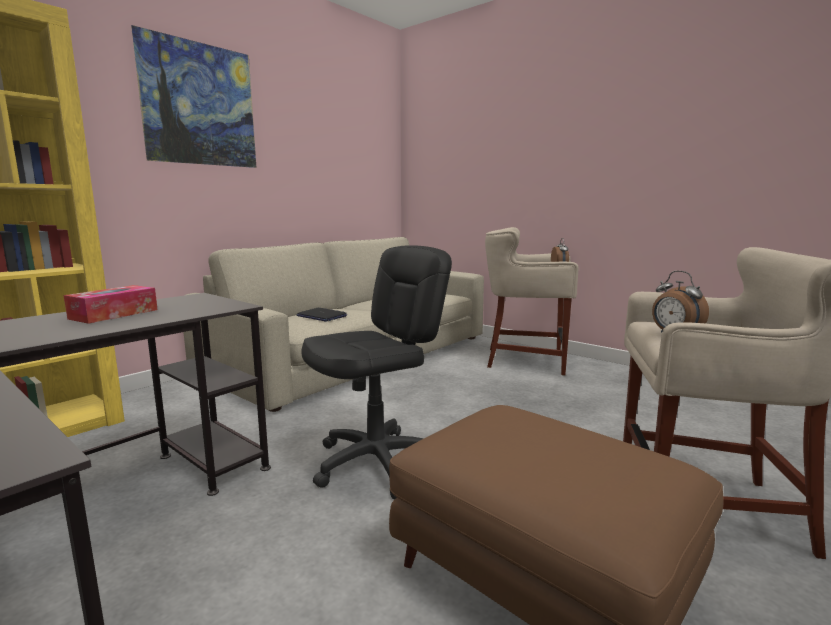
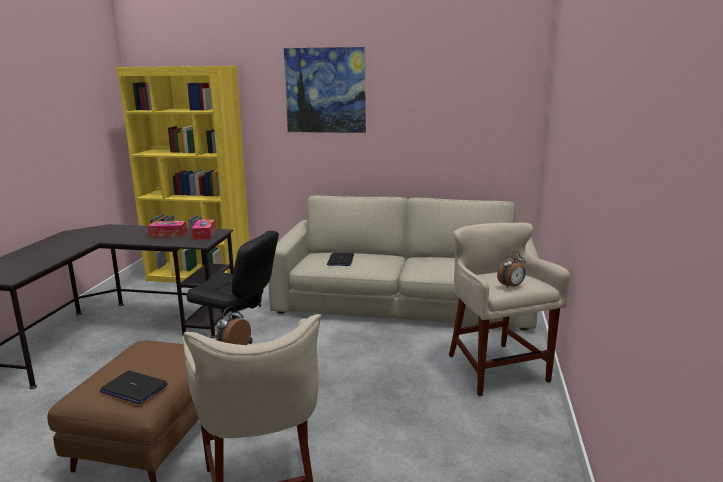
camera: 60 degrees right, 5 degrees up
(186, 302) = (204, 234): none -> tissue box
(629, 462) = (133, 388): none -> laptop

